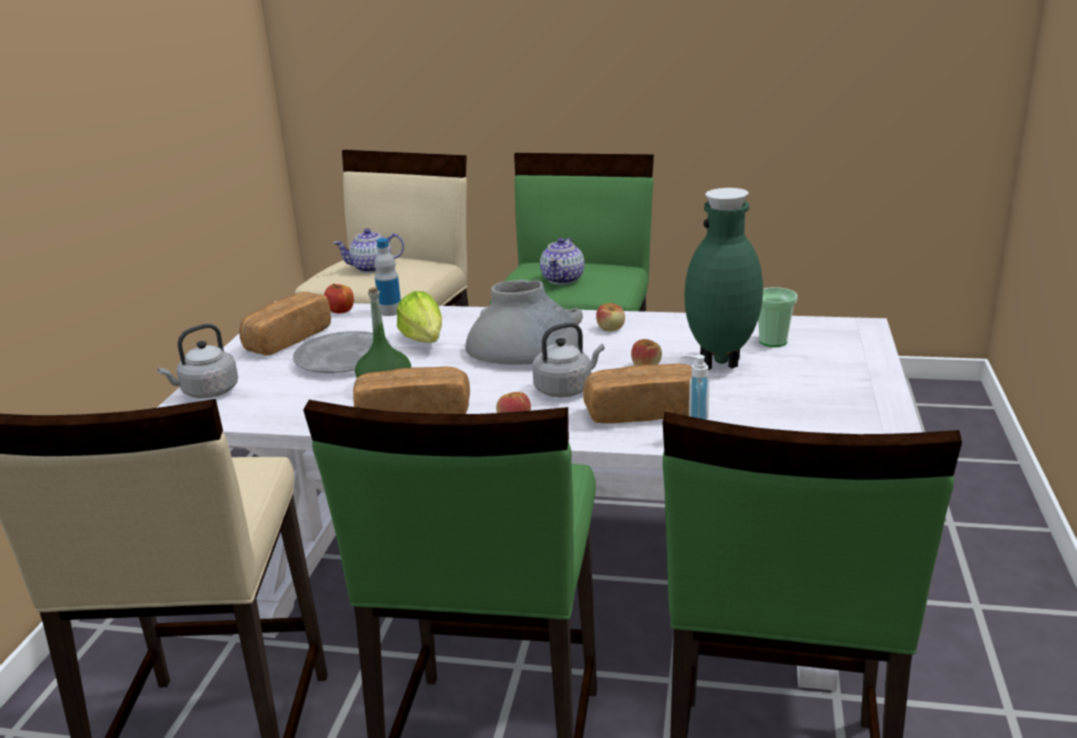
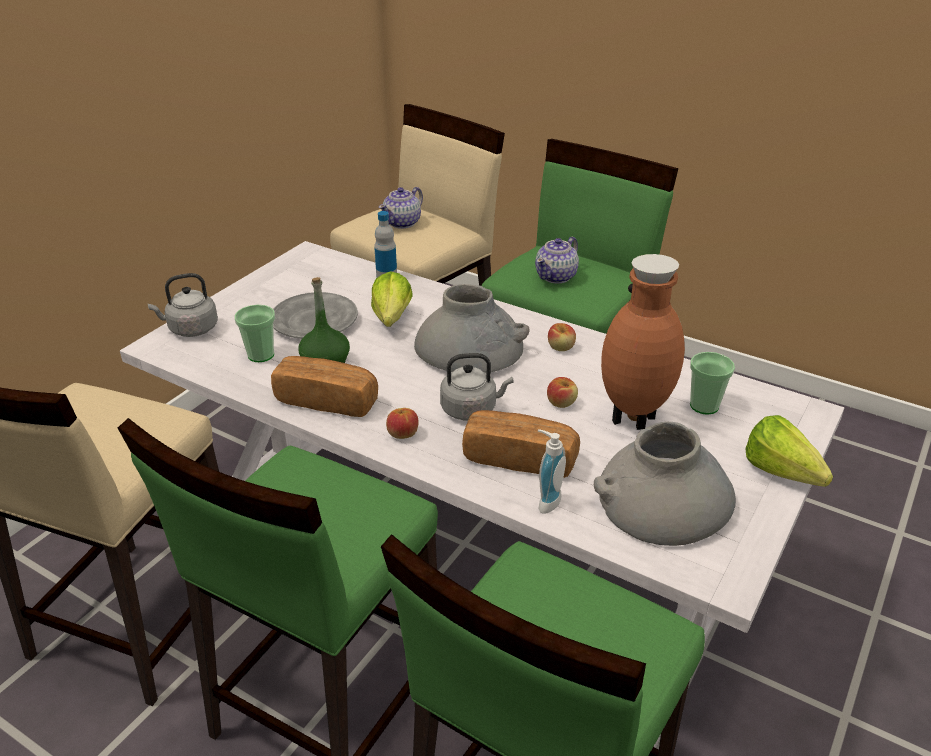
camera: 20 degrees right, 10 degrees up
(287, 340) = (285, 287): bread -> none
(308, 395) = (261, 355): none -> cup
(341, 311) = (348, 265): apple -> none
(372, 268) = (402, 223): teapot -> teapot turned 60 degrees counterclockwise
(721, 364) = (633, 420): green vase -> brown vase
(793, 410) = (662, 499): none -> grey vase
(880, 372) = (785, 477): none -> lettuce

